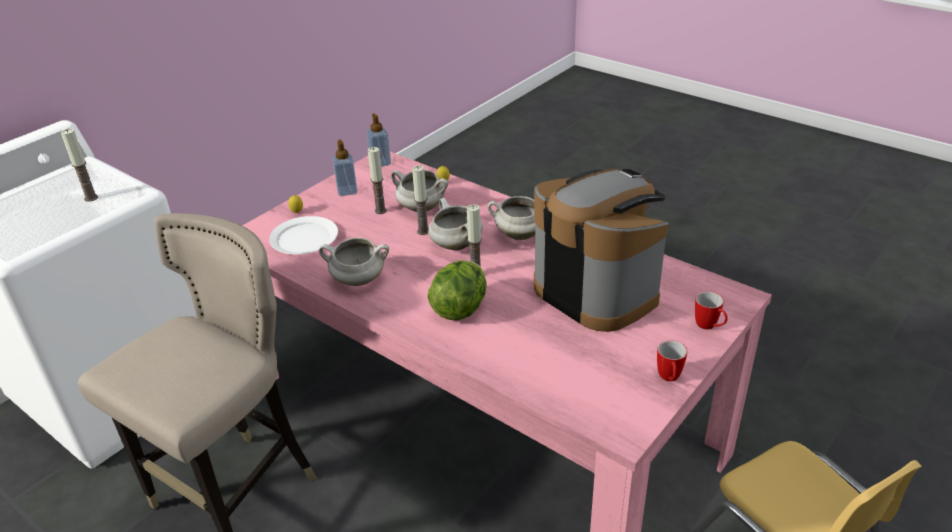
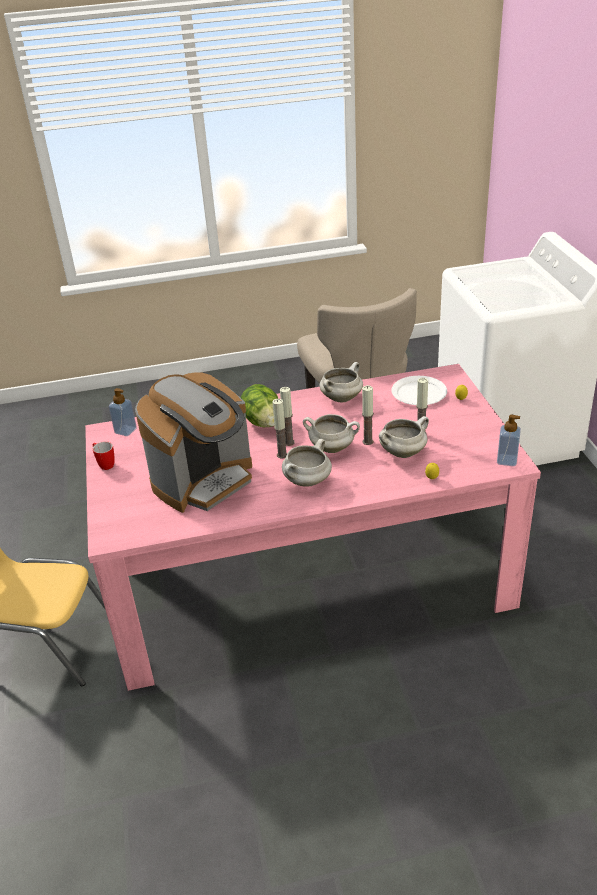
camera: 130 degrees right, 0 degrees up
(91, 198) = (506, 296): candle -> candle (282, 455)
(347, 191) = (471, 429): soap dispenser -> soap dispenser (125, 431)
(596, 291) = (204, 480): coffee machine -> coffee machine turned 45 degrees counterclockwise
(709, 327) = (109, 505): mug -> none

